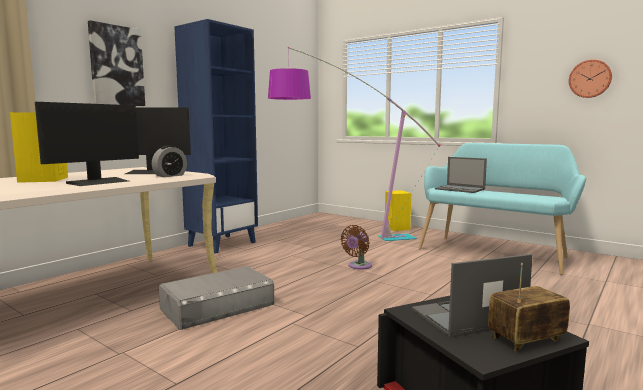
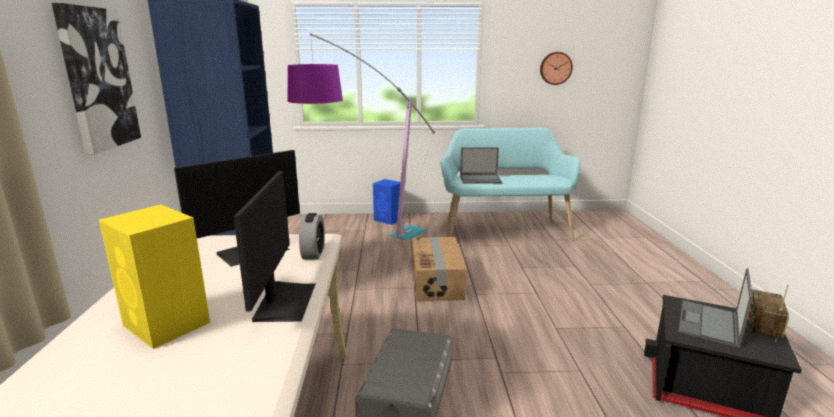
camera: 40 degrees left, 10 degrees up
(358, 266) = (437, 281): brown fan -> cardboard box
(397, 228) = (388, 220): yellow speaker -> blue speaker

